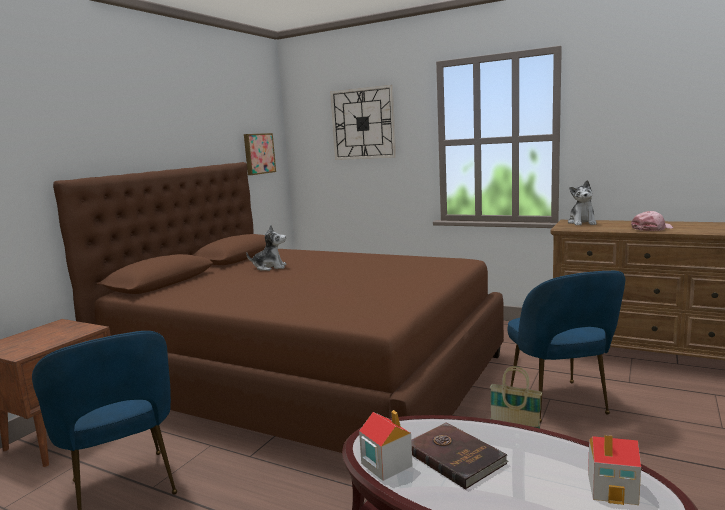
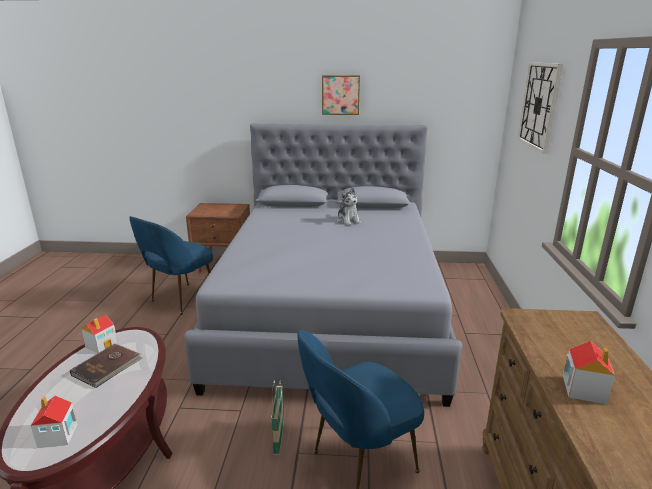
camera: 65 degrees right, 10 degrees up
(258, 153) = (457, 118): picture -> picture (340, 95)
(307, 378) = (331, 313): brown bed -> grey bed
(582, 223) = (580, 328): plush toy -> none
(652, 228) = (583, 389): pink cap -> toy house

